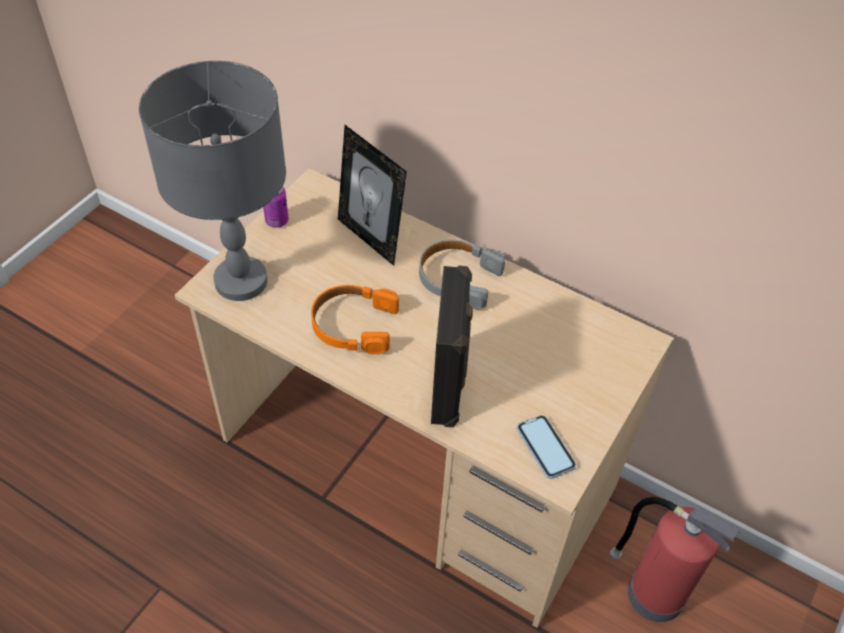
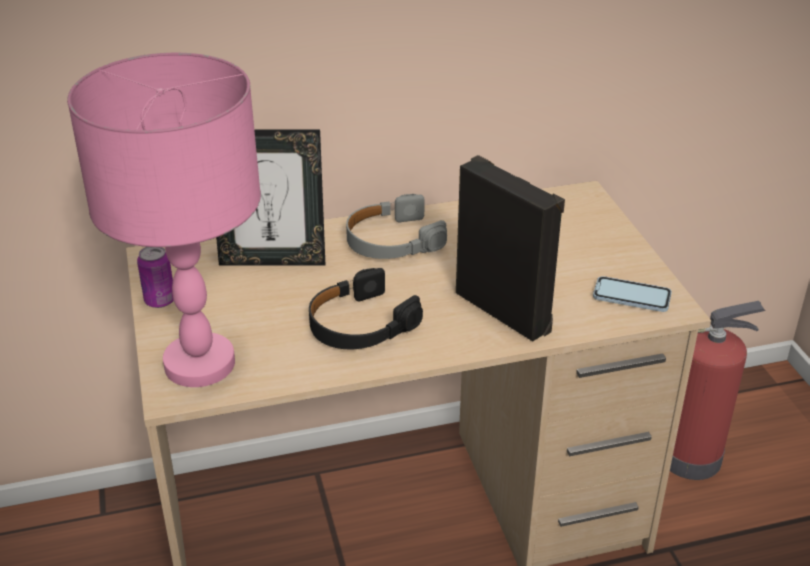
camera: 45 degrees left, 15 degrees down
(240, 282) = (199, 365): grey table lamp -> pink table lamp
(353, 325) = (360, 324): orange headphones -> black headphones

